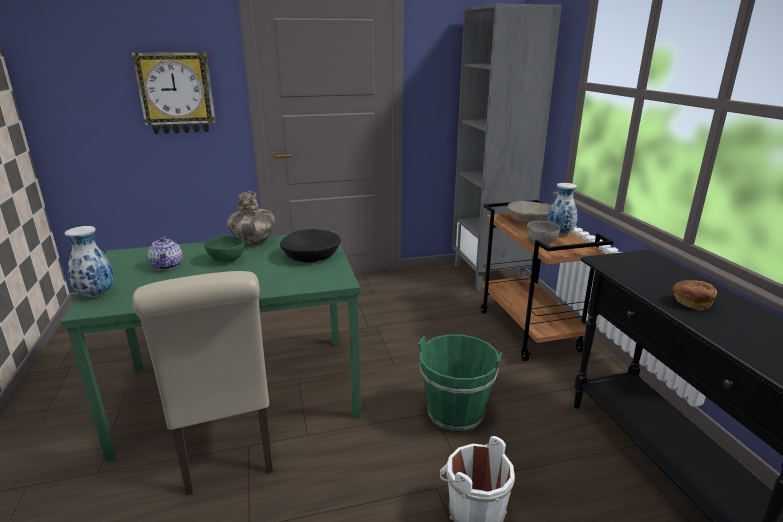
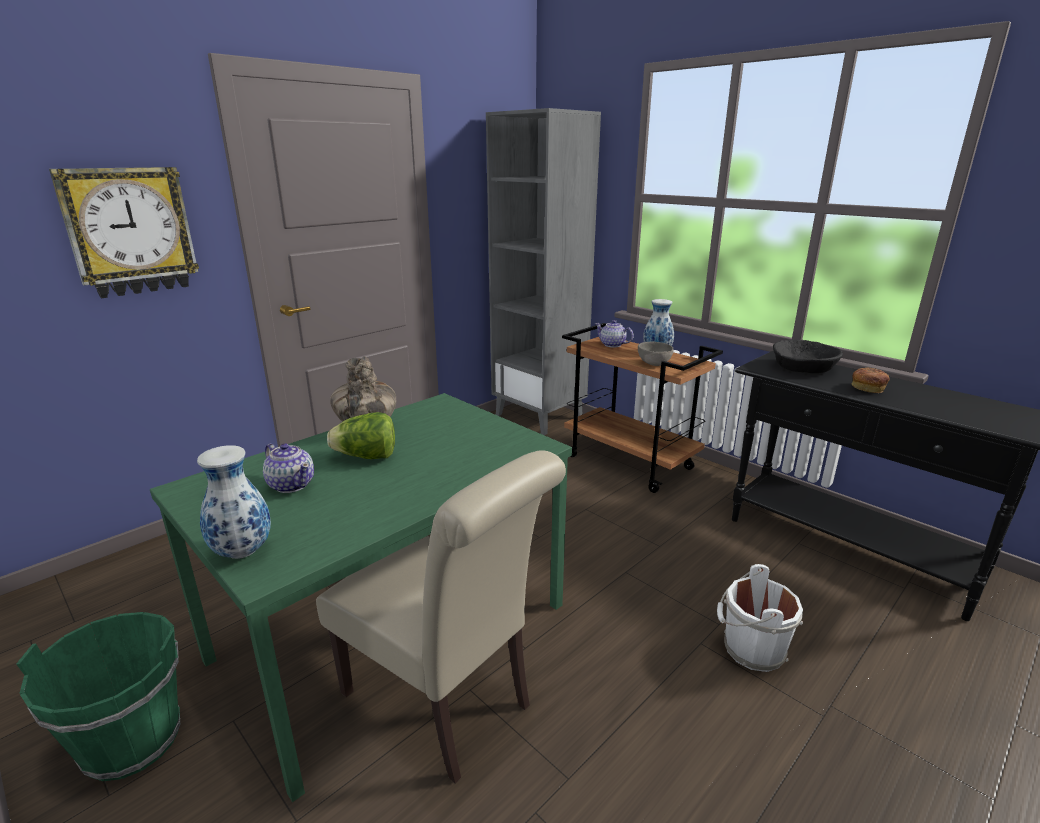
camera: 30 degrees left, 0 degrees up
(226, 260) = (366, 457): green bowl -> lettuce
(311, 256) = (466, 427): black bowl -> black bowl (804, 367)
(455, 414) = (646, 565): green bucket -> green bucket (133, 740)
(529, 220) = (612, 345): beige bowl -> teapot

